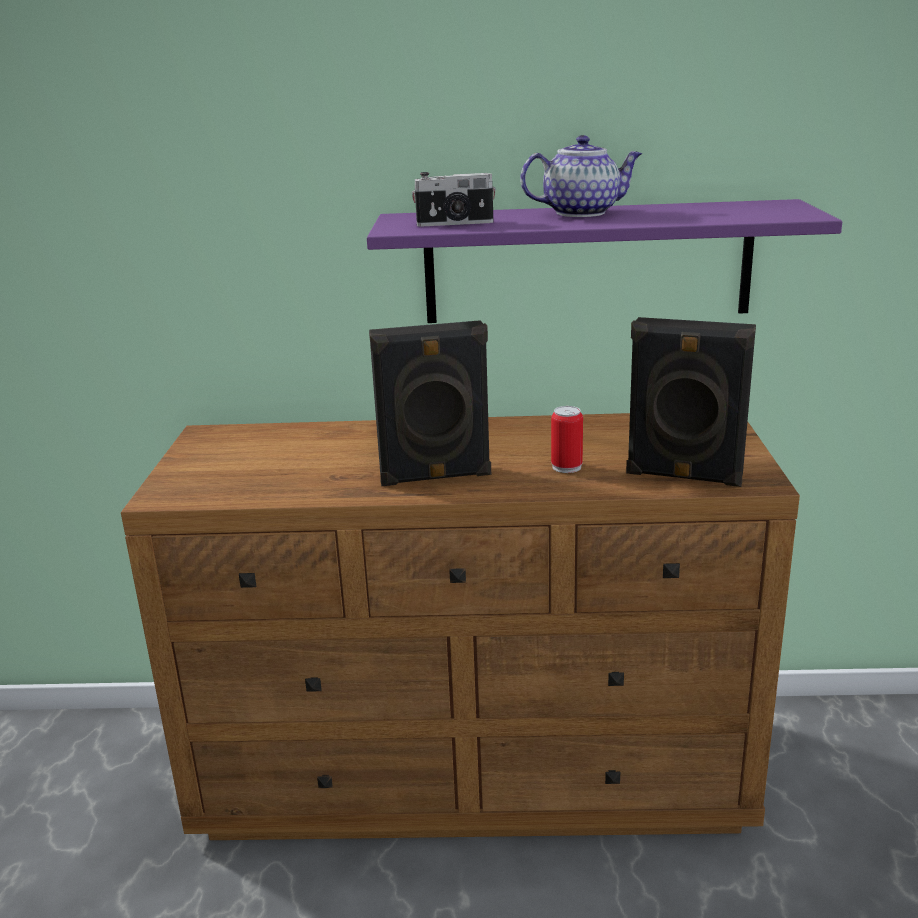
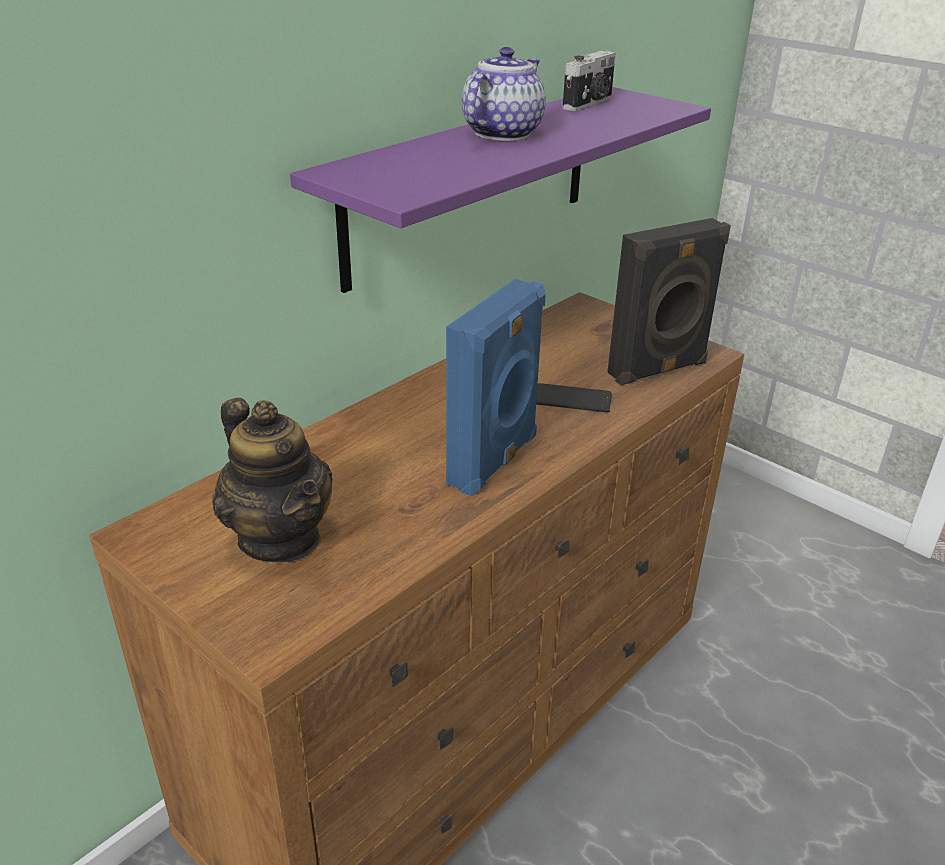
camera: 50 degrees left, 10 degrees up
(251, 461) = (280, 538): none -> teapot
(435, 477) = (495, 461): black speaker -> blue speaker
(455, 223) = (434, 172): camera -> camera (589, 103)
(566, 467) = (571, 399): can -> phone

